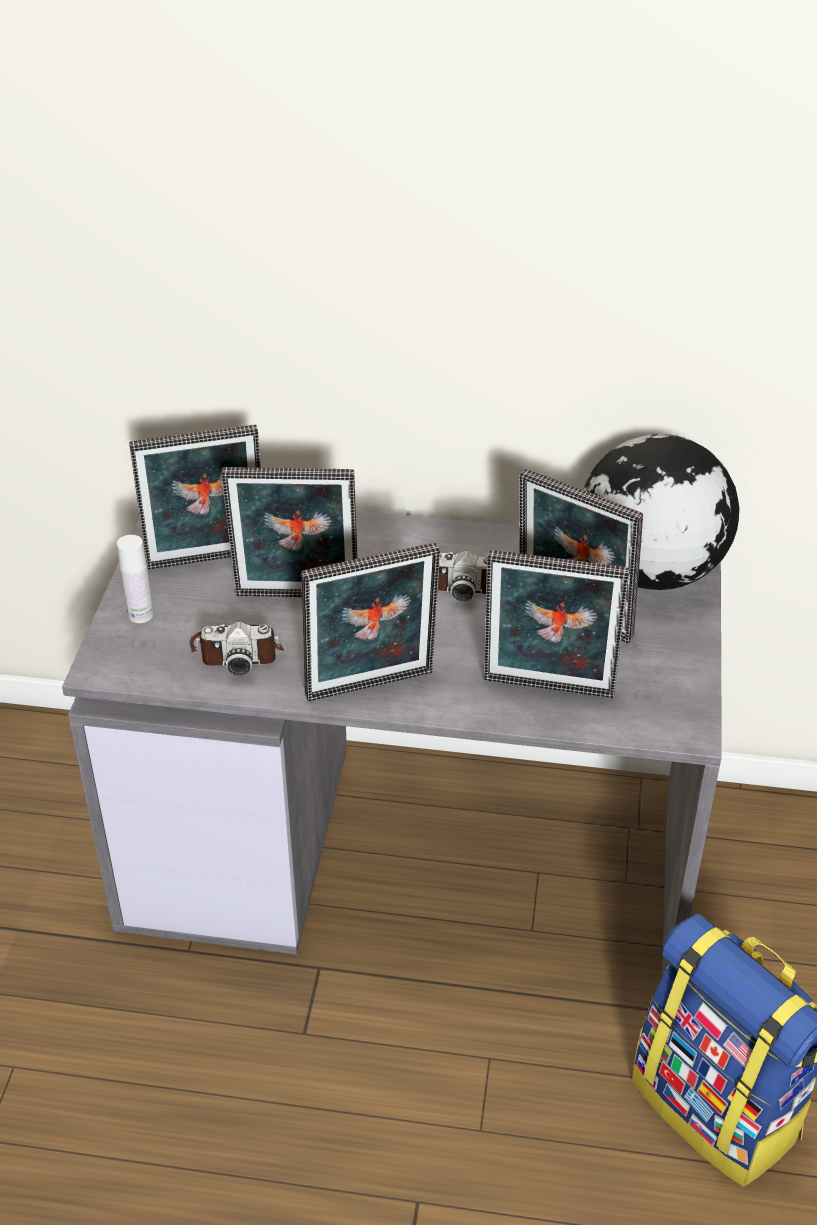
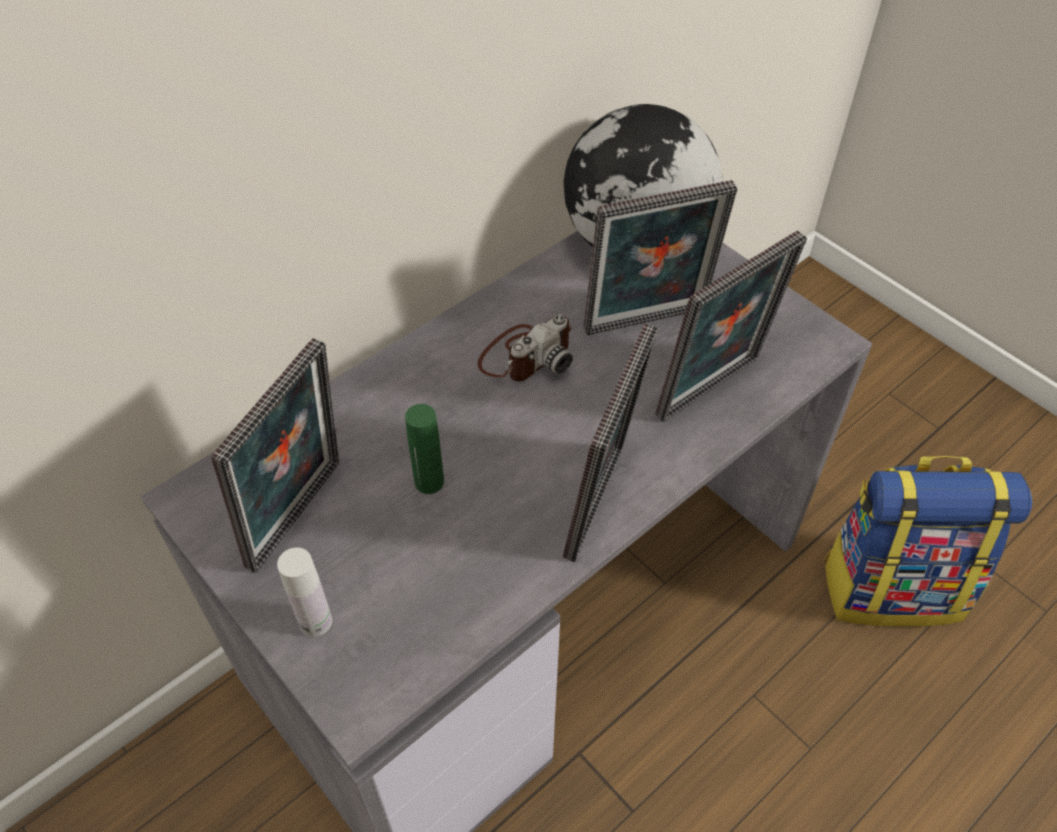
camera: 50 degrees left, 10 degrees up
(237, 650) = (452, 573): camera -> none
(296, 599) = (429, 481): picture frame -> green bottle

